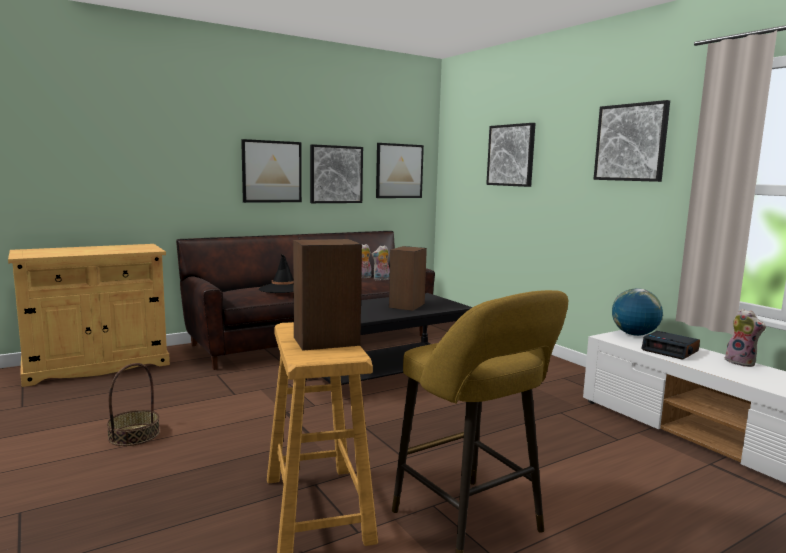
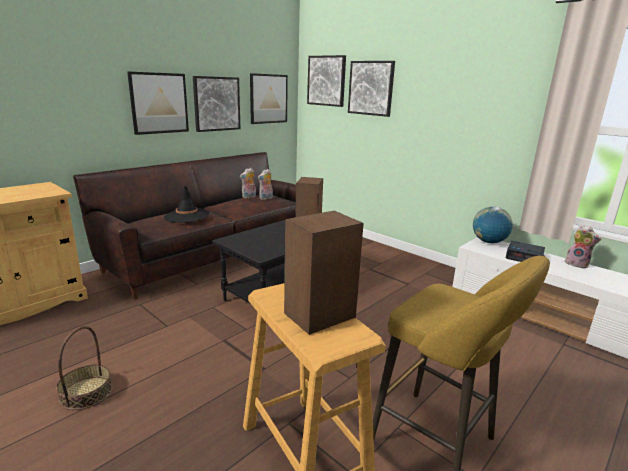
camera: 15 degrees left, 10 degrees up
(631, 142) = (485, 84): picture -> picture (326, 81)

